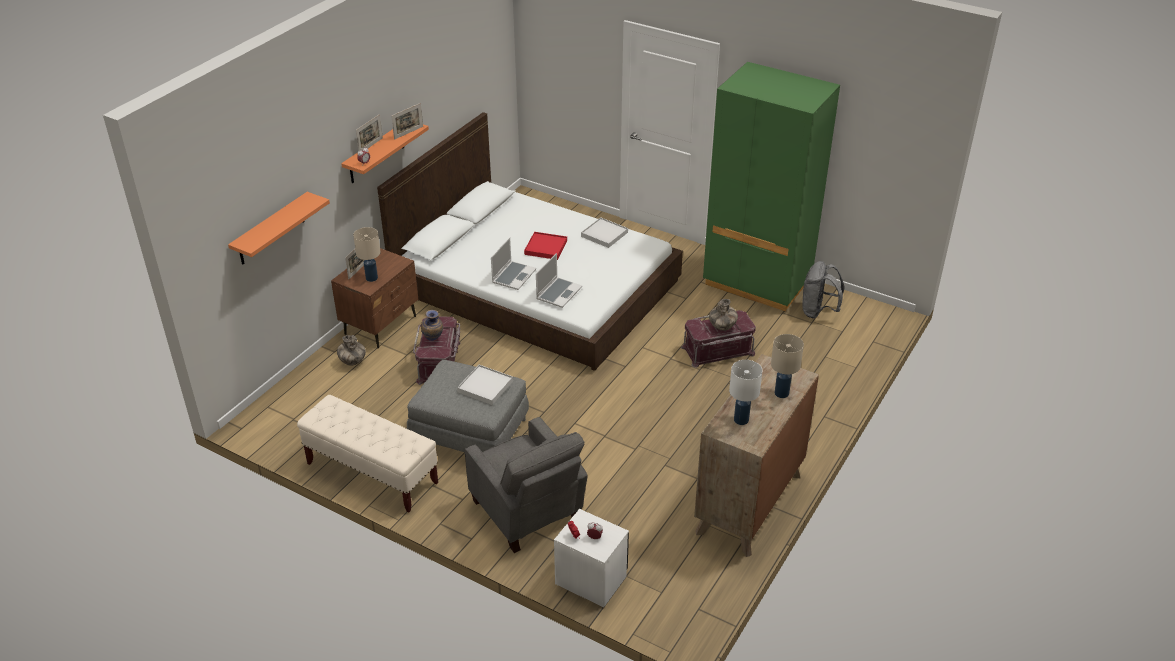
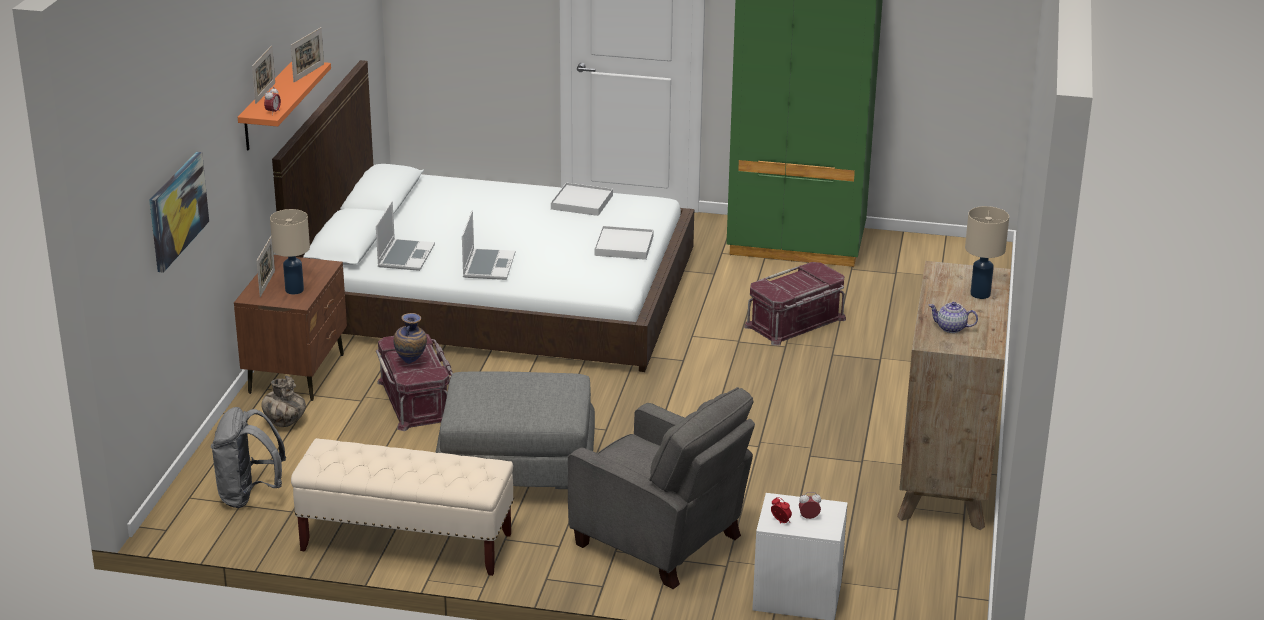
camera: 20 degrees left, 10 degrees down
(271, 229) = (177, 210): orange shelf -> picture
(485, 386) = (542, 388): white tray -> white tray (624, 246)
(546, 247) = (510, 228): red tray -> none
(558, 293) = (566, 273): laptop -> laptop (405, 256)
(722, 327) = (802, 283): vase -> none
(741, 420) = (951, 328): white table lamp -> teapot
(818, 311) = (896, 260): grey backpack -> grey backpack (249, 495)

